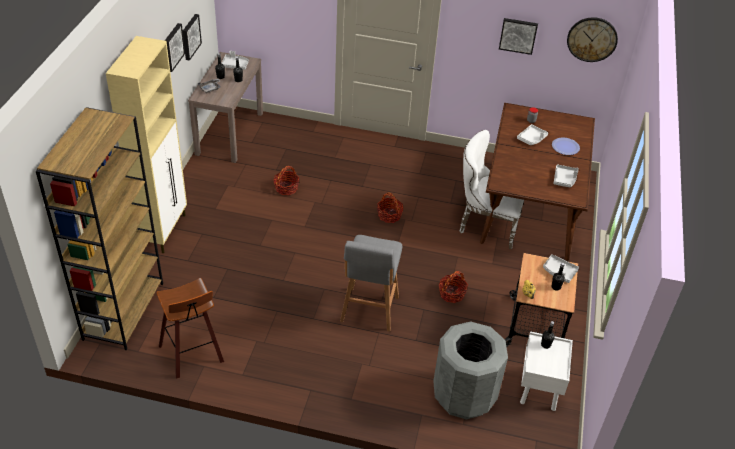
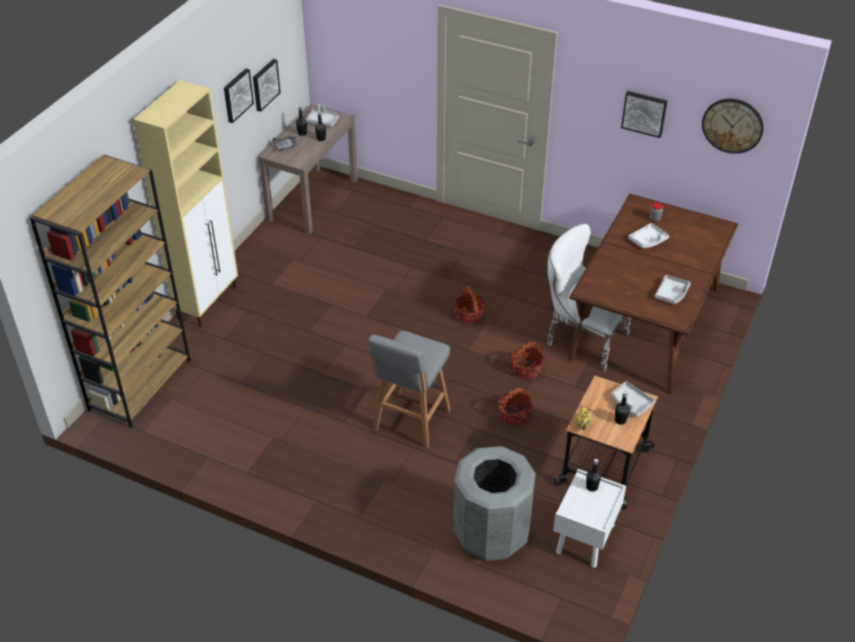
camera: 15 degrees right, 0 degrees up
(193, 354) = (201, 443): stool -> none
(286, 188) = (358, 269): basket -> basket (526, 368)
(565, 147) = (687, 255): plate -> none

